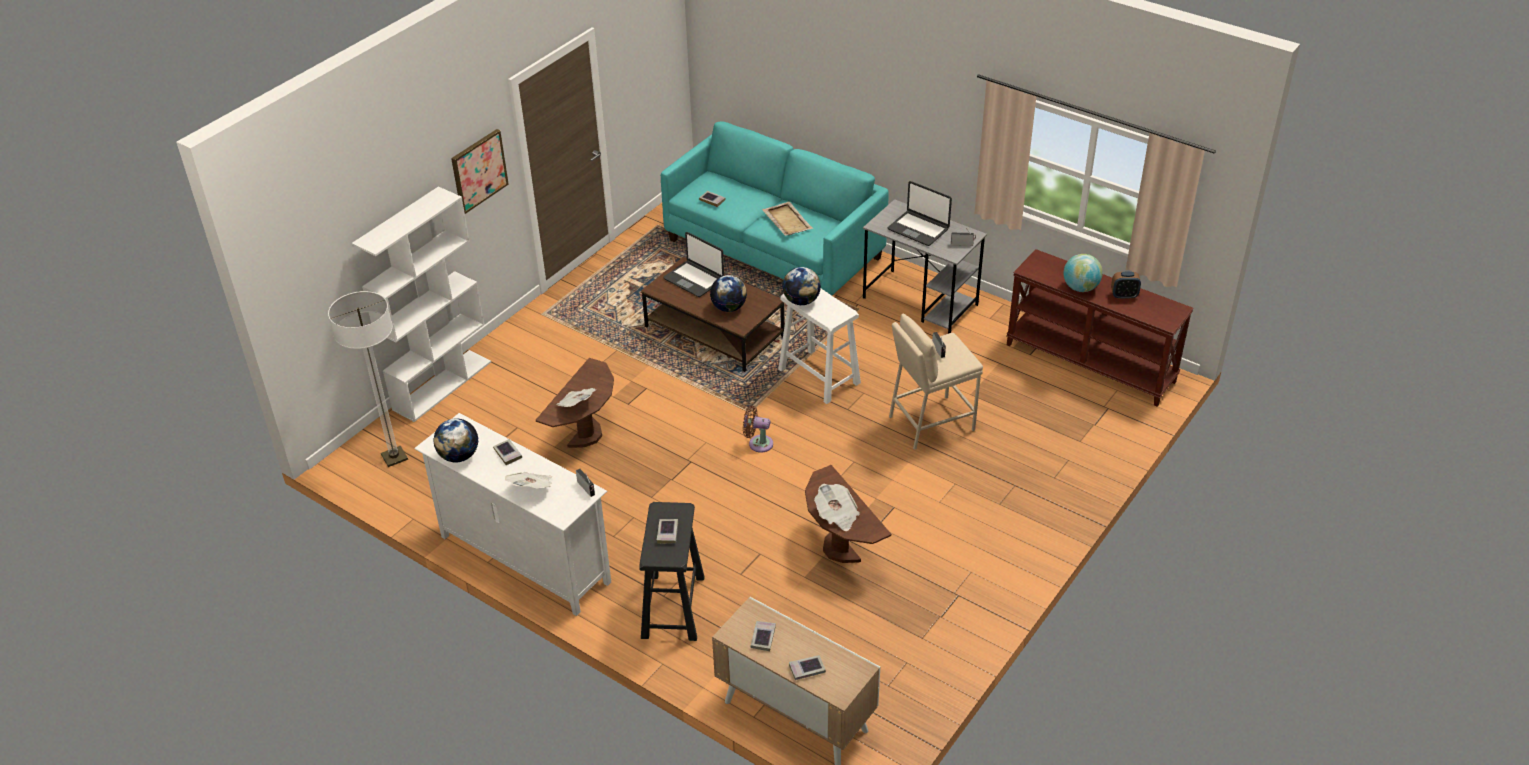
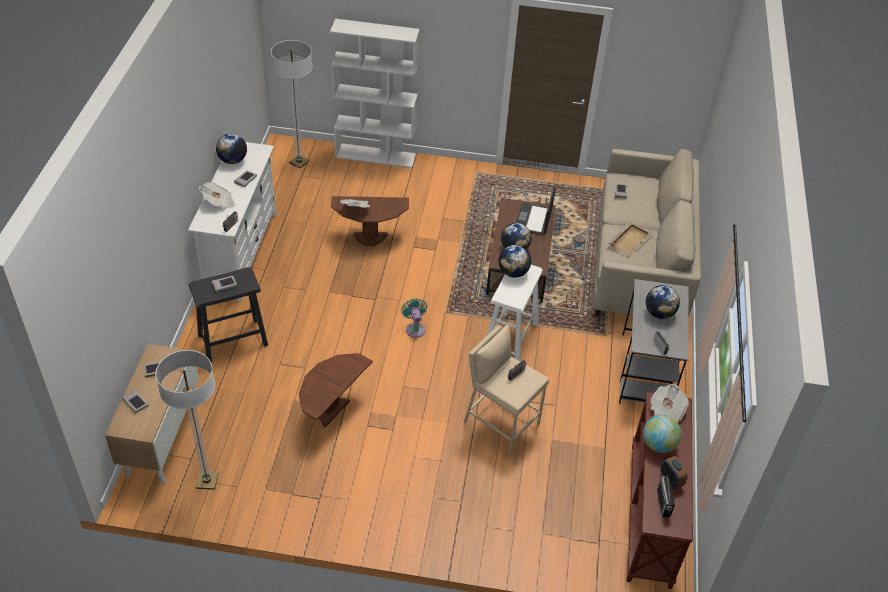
camera: 60 degrees right, 5 degrees up
(478, 171) = (462, 42): picture -> none
(758, 443) = (415, 328): brown fan -> turquoise fan
(774, 249) = (640, 262): turquoise sofa -> beige sofa
(837, 515) = (319, 381): newspaper -> newspaper (665, 412)
(884, 688) = (207, 481): none -> floor lamp
(918, 229) = (659, 313): laptop -> globe
(1147, 309) = (663, 503): none -> radio

